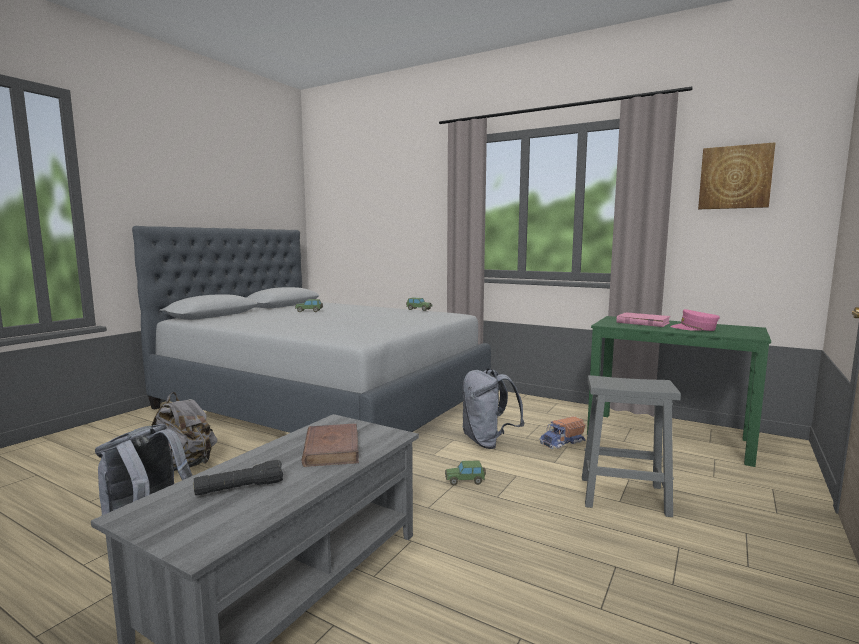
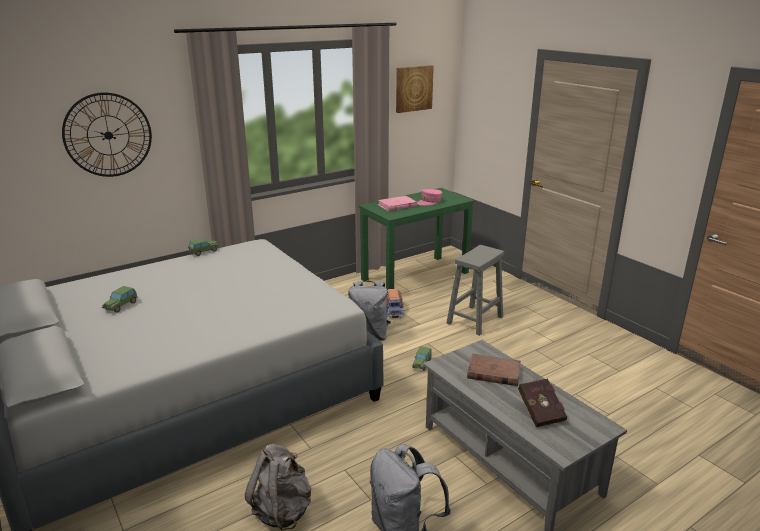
camera: 65 degrees left, 15 degrees up
(239, 488) = (540, 411): black flashlight -> red book
(395, 207) = (108, 135): none -> wall clock

